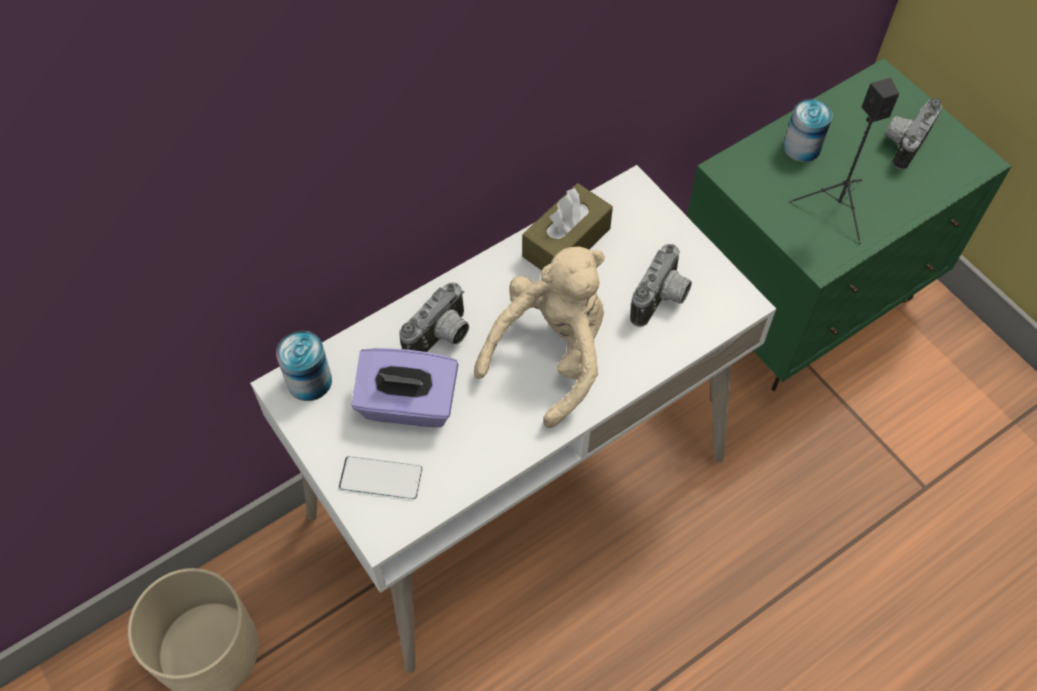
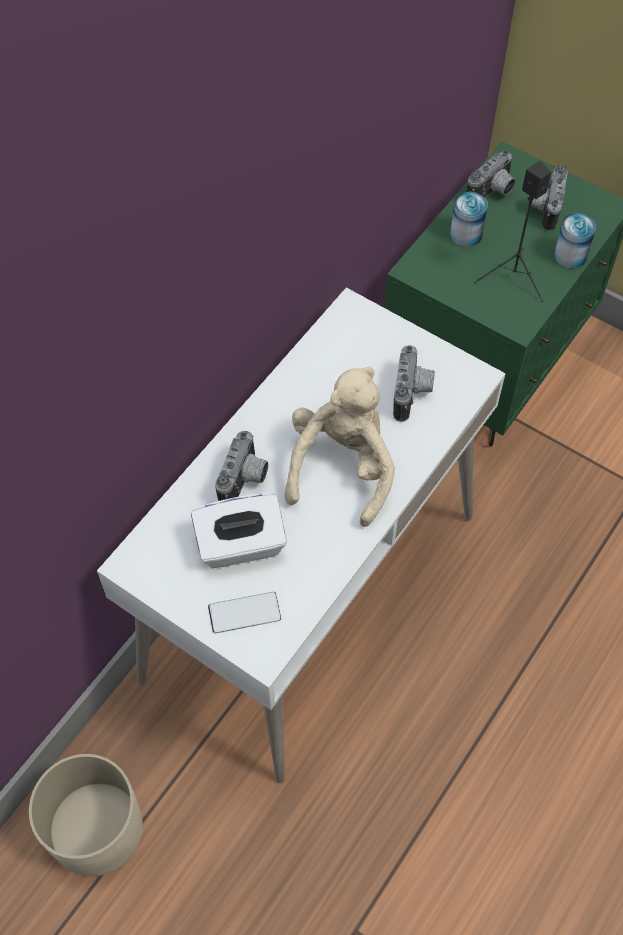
camera: 20 degrees left, 0 degrees up
(309, 381) = (148, 552): can -> can (570, 255)
(408, 405) = (241, 545): purple tissue box -> white tissue box
(566, 242) = (315, 370): brown tissue box -> none
(850, 111) = (492, 193): none -> camera

